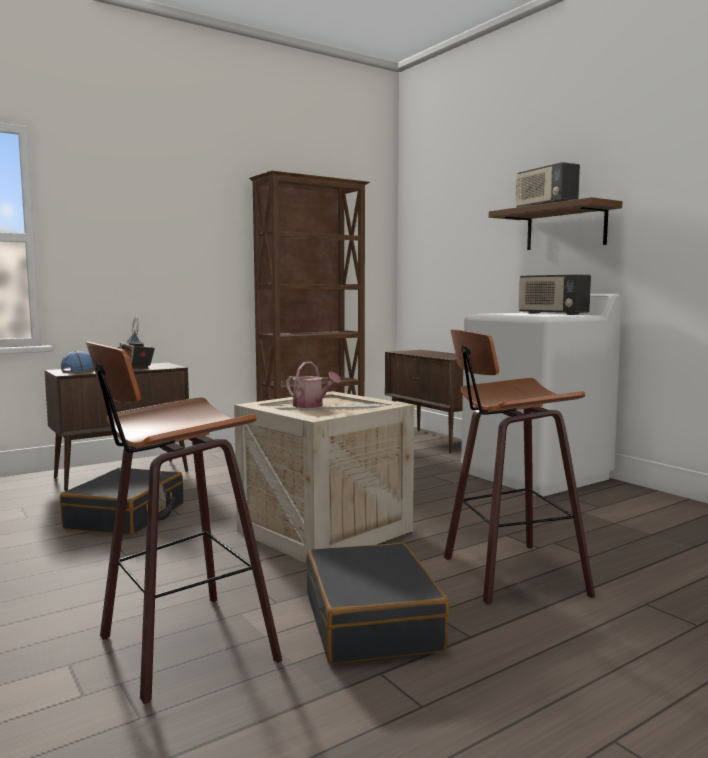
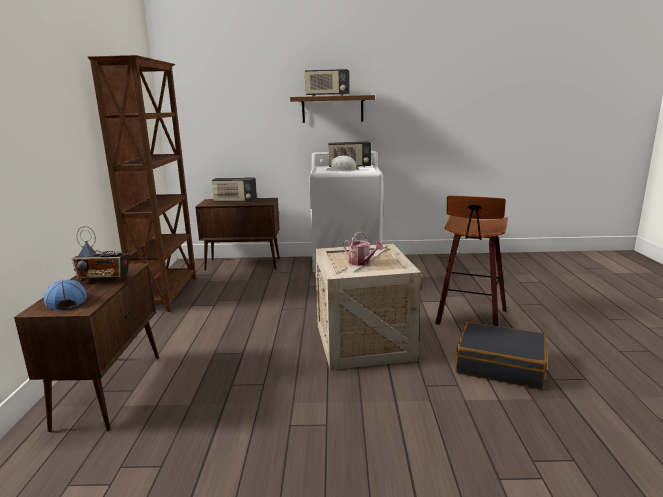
camera: 55 degrees left, 10 degrees up
(127, 517) = (239, 409): black suitcase -> none
(180, 647) = (498, 430): stool -> none
(311, 406) = (361, 263): watering can -> watering can turned 60 degrees clockwise
(432, 353) = (235, 201): none -> radio
(518, 314) = (342, 170): none -> white hard hat

